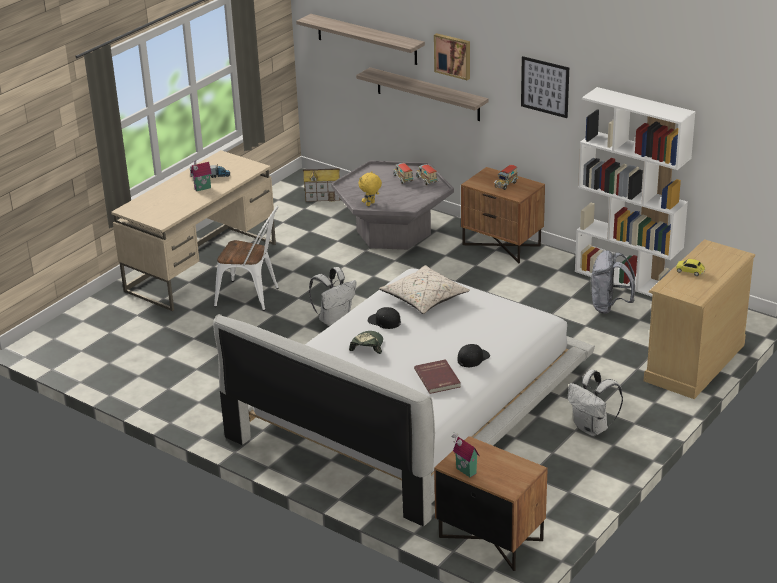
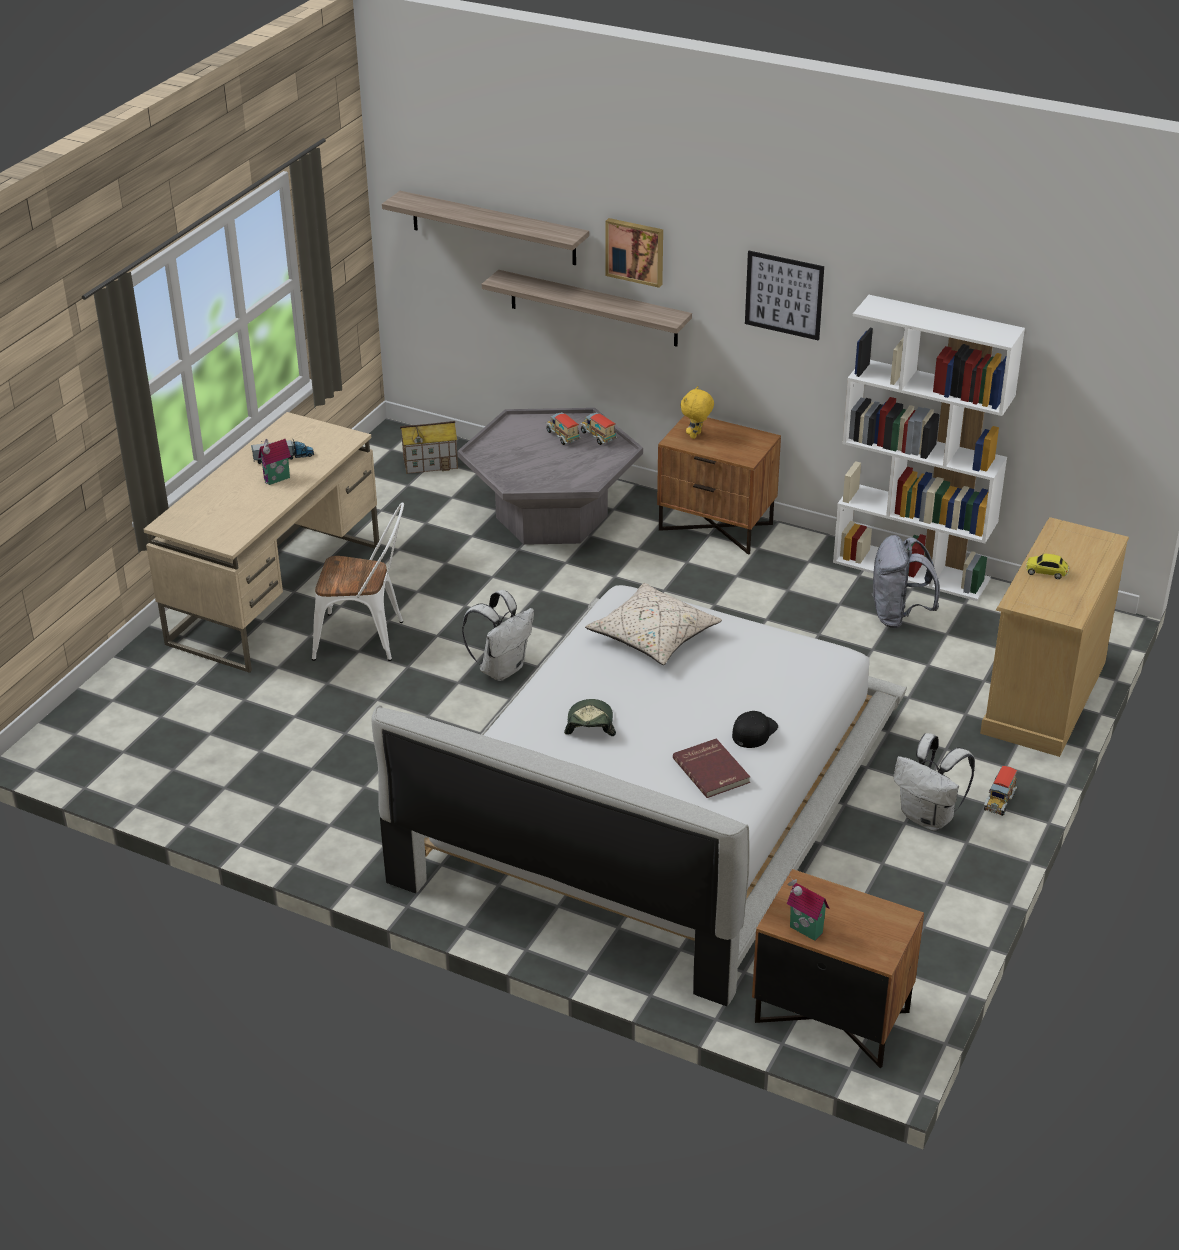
camera: 10 degrees left, 5 degrees up
(370, 204) = (526, 482): yellow plush toy -> yellow plush toy (696, 435)
(384, 321) = (604, 679): black cap -> none
(505, 185) = (724, 441): toy truck -> toy truck (998, 802)

